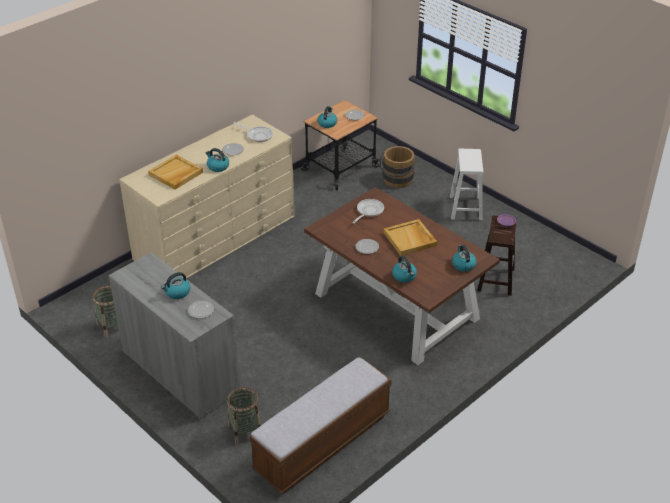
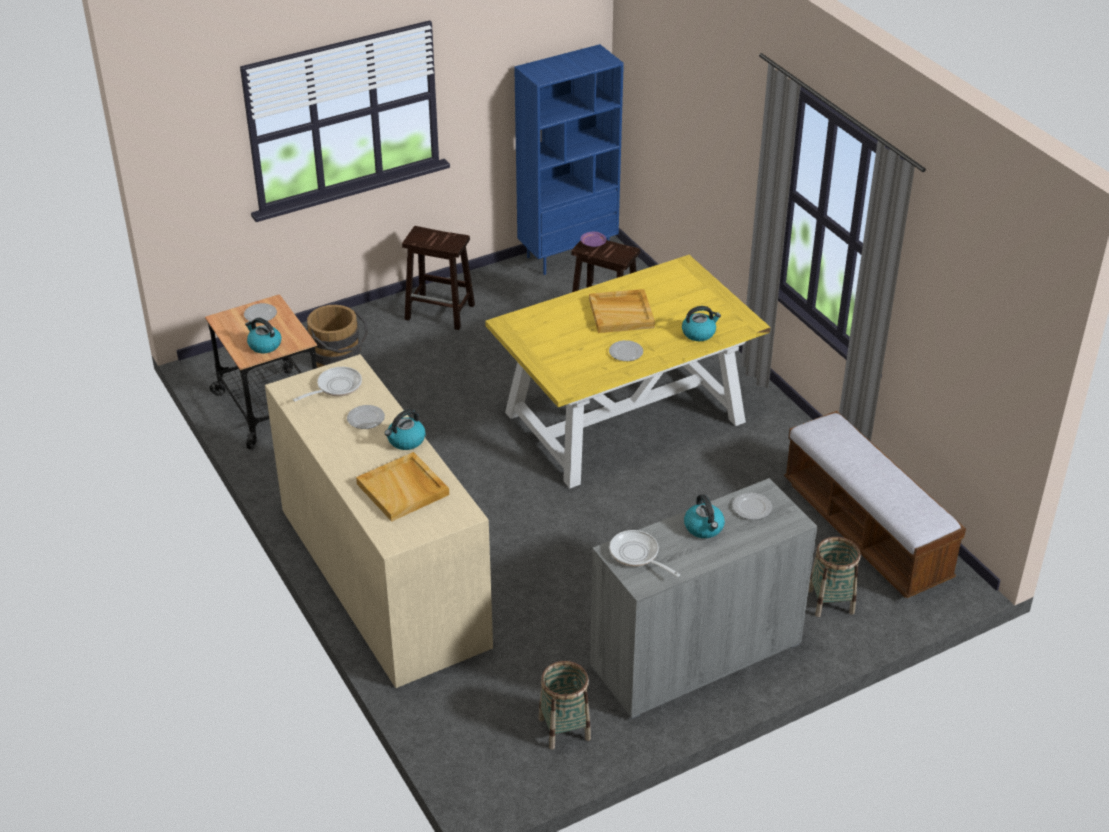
camera: 75 degrees left, 0 degrees up
(368, 211) = (543, 336): frying pan -> frying pan (637, 555)
(395, 305) = (623, 418): brown dining table -> yellow dining table
(463, 265) = (691, 283): kettle -> none
(466, 208) = (441, 312): white stool -> brown stool
(566, 249) = (568, 255): none -> blue bookcase

